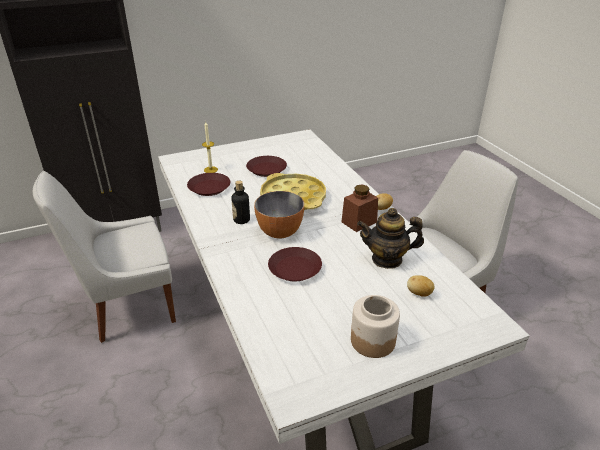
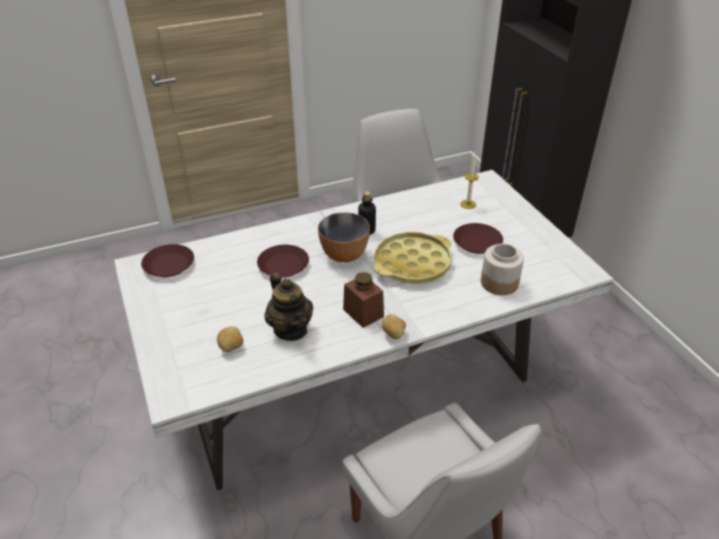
camera: 90 degrees right, 5 degrees up
(209, 187) = (428, 207): brown plate -> brown plate (169, 265)
(372, 340) = (178, 309): jar -> jar (499, 283)
(387, 259) = (291, 329): teapot -> teapot turned 150 degrees clockwise

